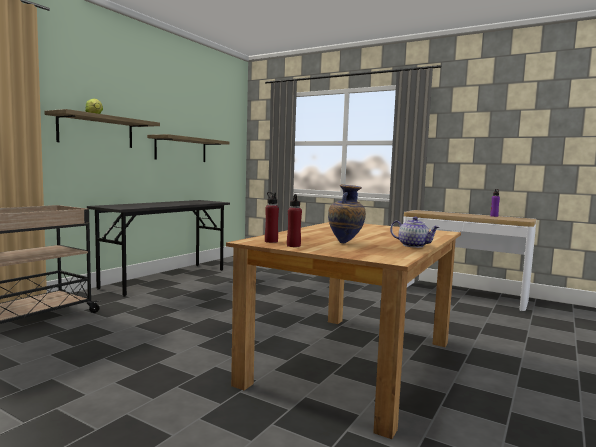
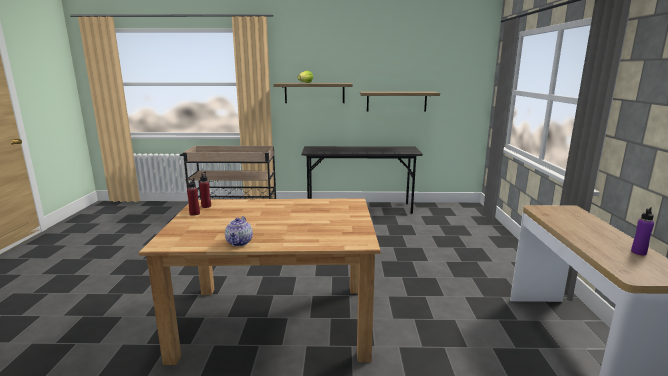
camera: 60 degrees right, 10 degrees up
(345, 244) = (221, 223): vase -> none

